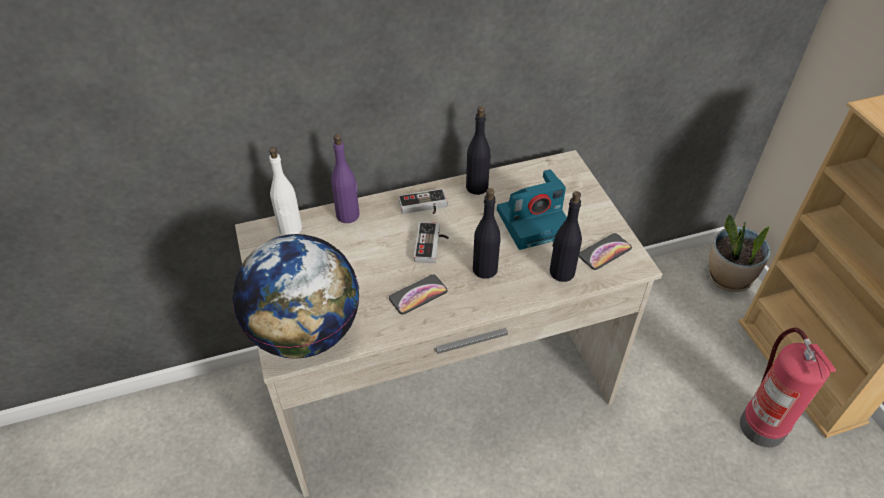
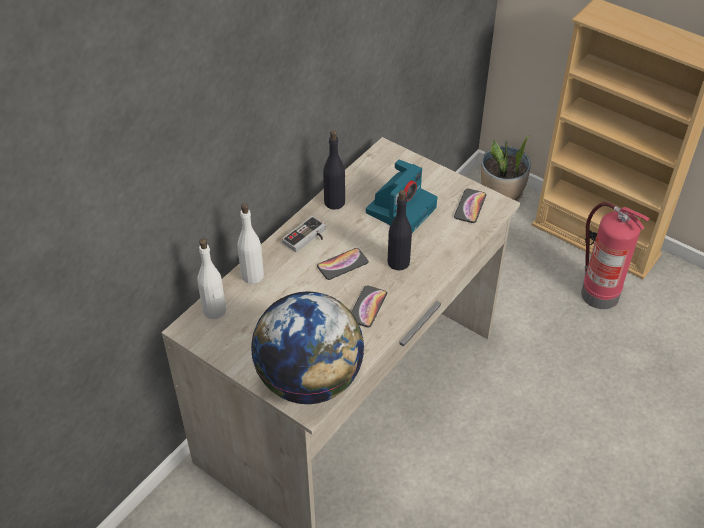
camera: 35 degrees left, 0 degrees up
(348, 215) = (253, 275): purple bottle -> white bottle
(432, 245) = (342, 264): game controller -> phone
(561, 272) = (453, 236): black bottle -> none

